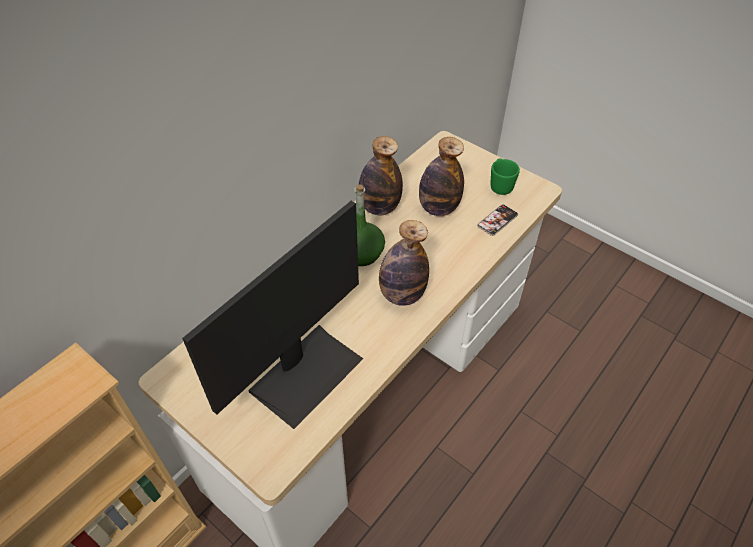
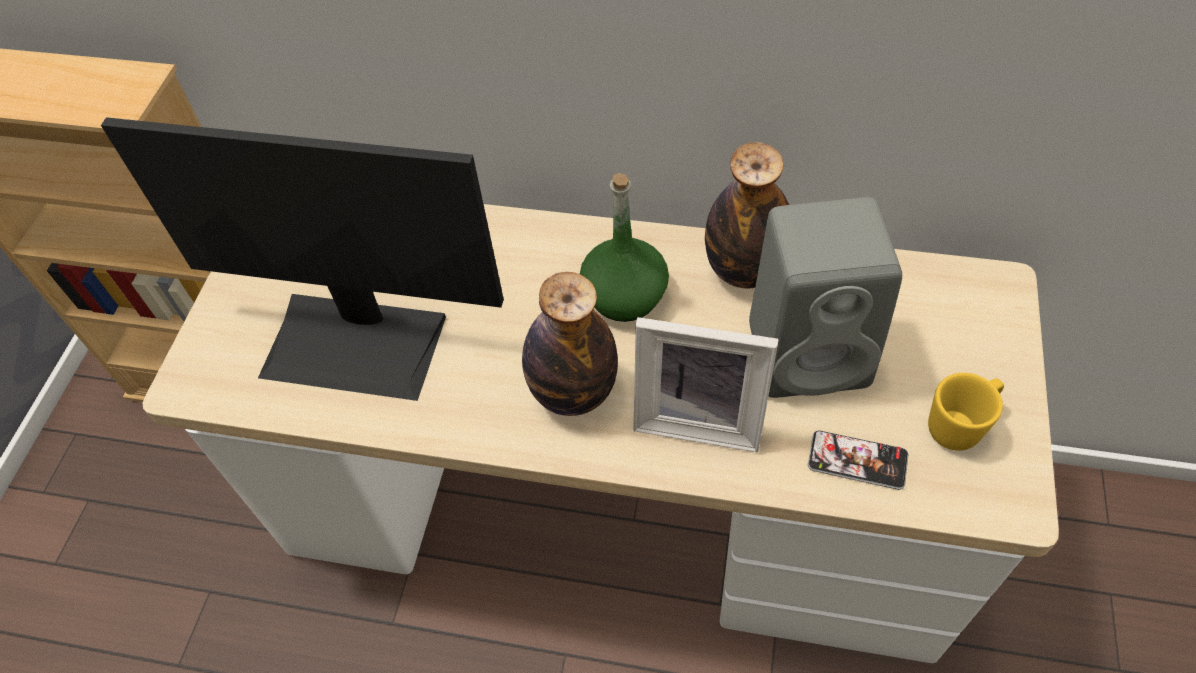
camera: 65 degrees right, 5 degrees up
(438, 208) = (812, 353): bottle -> grey speaker
(446, 257) = (699, 417): none -> picture frame
(500, 185) = (960, 425): green mug -> yellow mug

